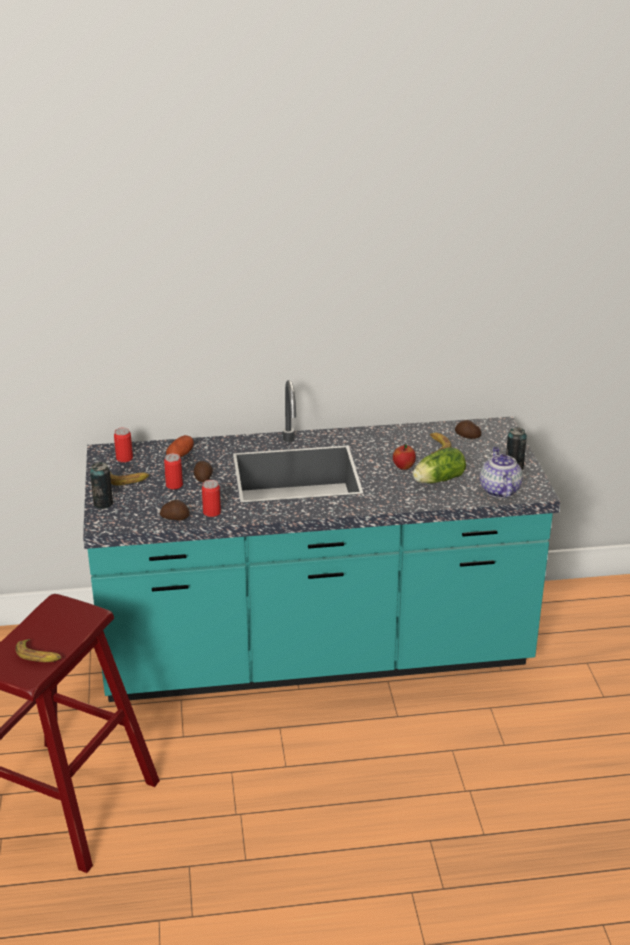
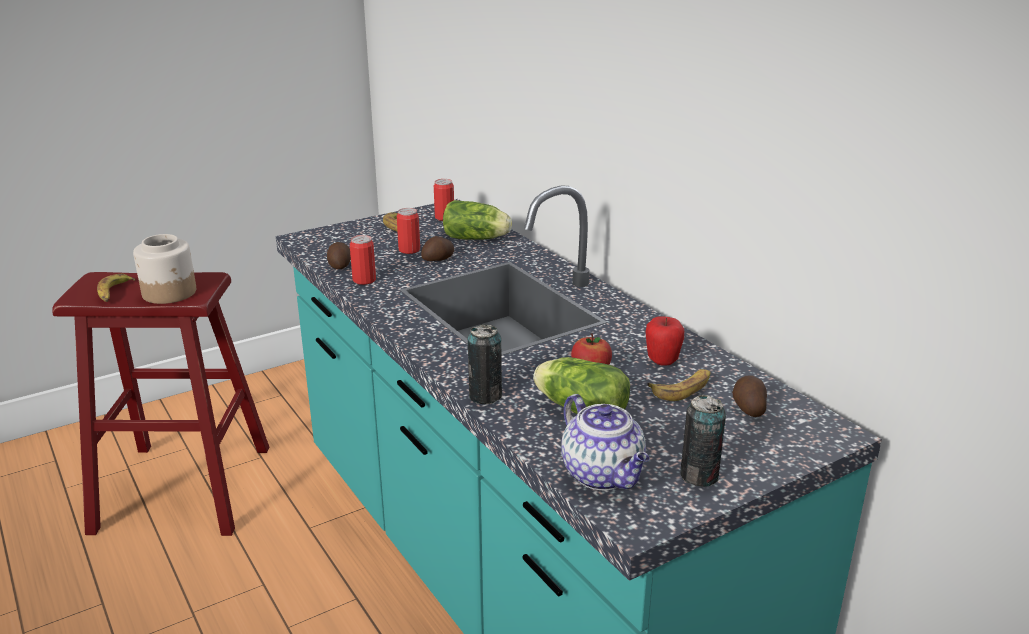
camera: 65 degrees right, 5 degrees down
(70, 625) = (170, 293): none -> jar
(103, 503) = (345, 229): can -> can (485, 396)
(180, 455) = (478, 238): potato -> lettuce
(406, 443) = (662, 361): none -> apple
(499, 490) = (604, 475): teapot -> teapot turned 90 degrees clockwise

